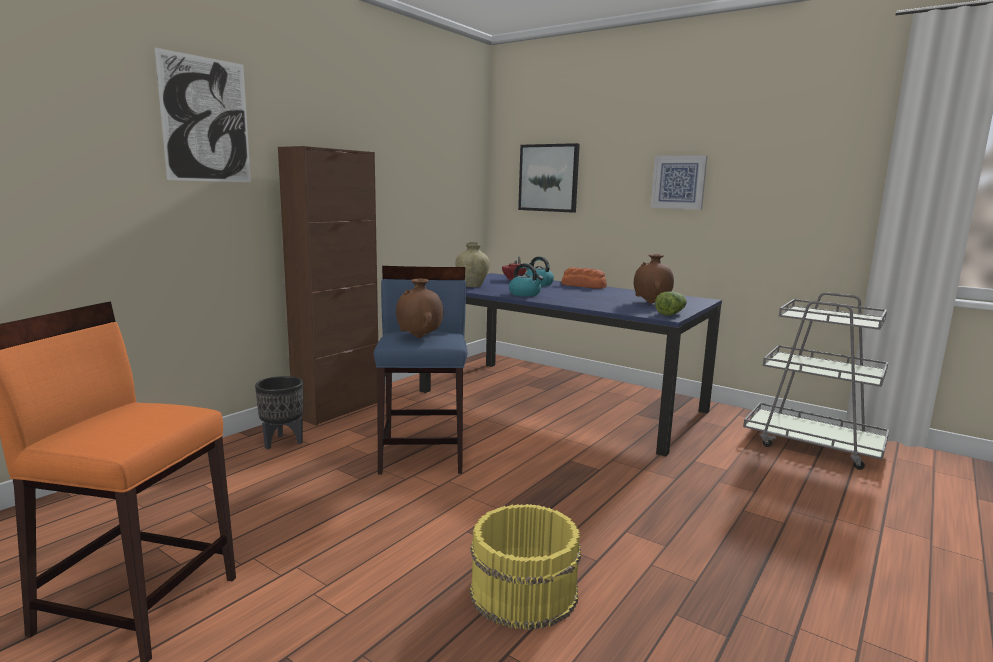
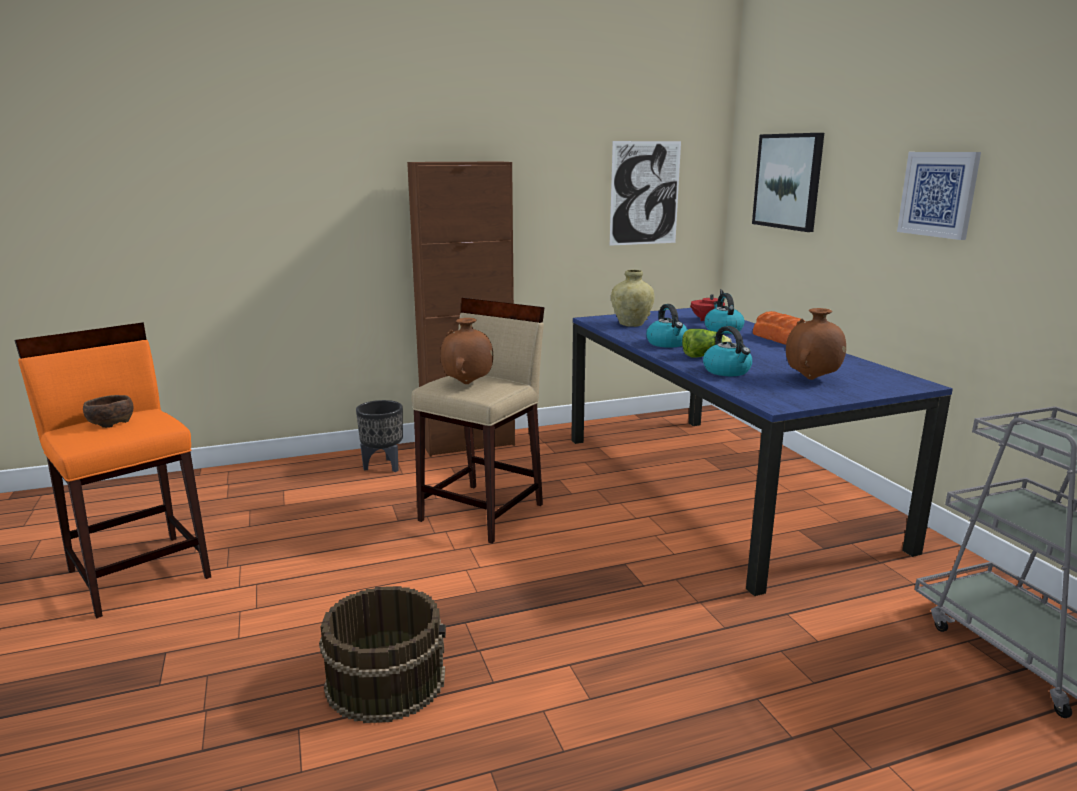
camera: 35 degrees right, 5 degrees up
(115, 420) = (110, 422): none -> brown bowl
(206, 120) = (329, 141): picture -> picture (645, 193)
(423, 454) = (483, 512): blue stool -> beige stool
(523, 591) = (386, 680): yellow bucket -> brown bucket
(599, 304) = (727, 371): none -> kettle
(671, 313) = (796, 400): lettuce -> lettuce (703, 355)

